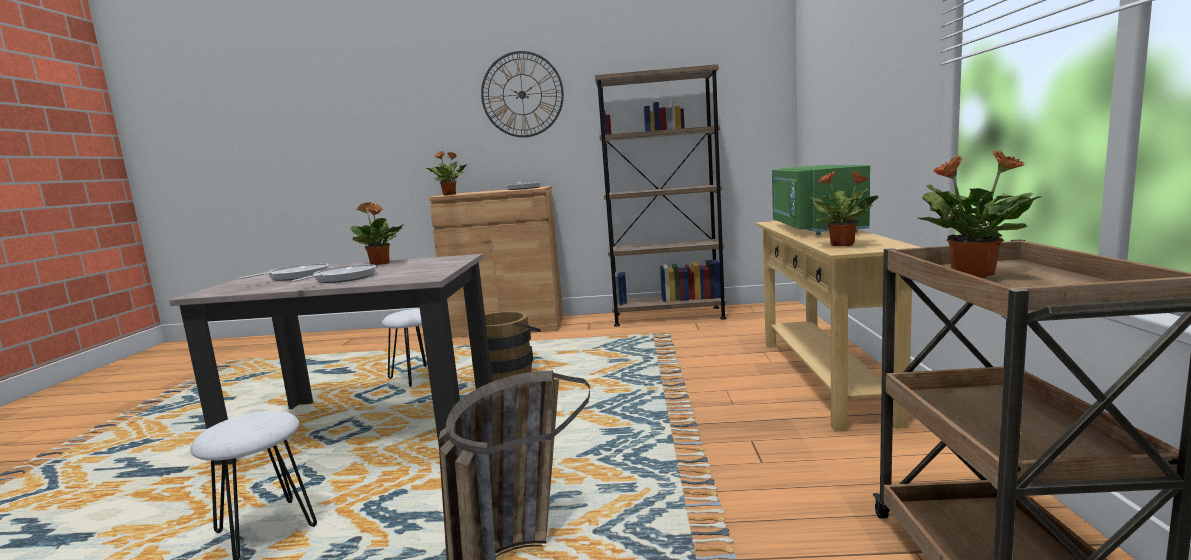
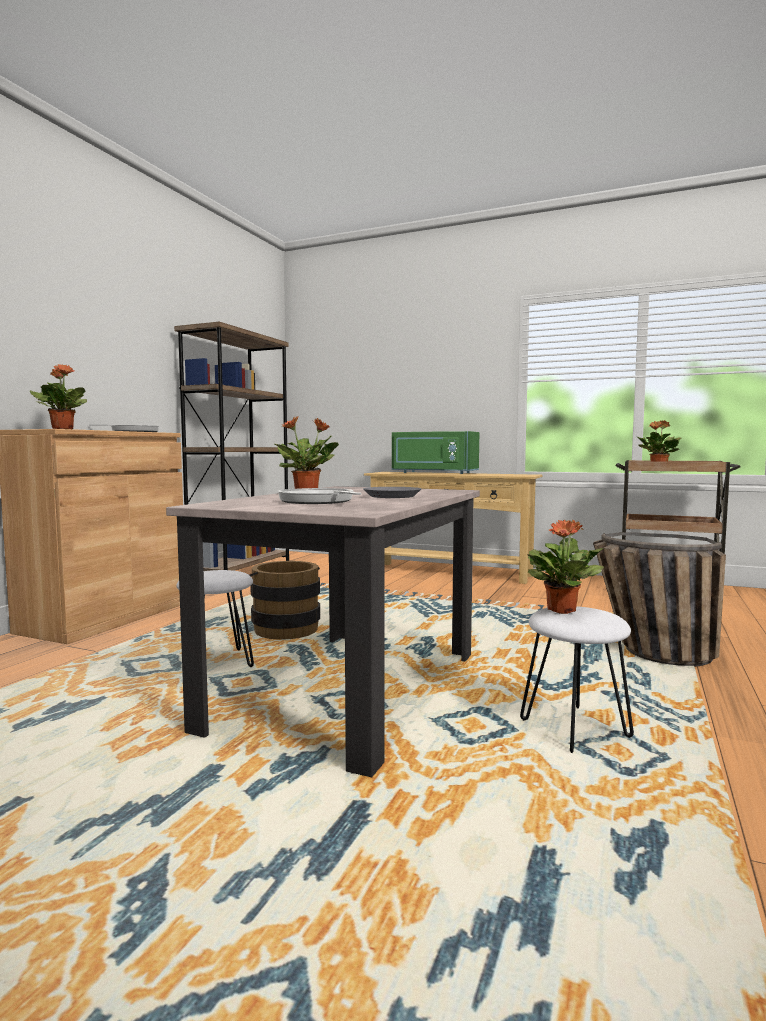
camera: 70 degrees left, 5 degrees down
(342, 278) = (392, 496): frying pan -> grey plate
(522, 94) = (99, 314): wall clock -> none
(843, 245) = (507, 475): potted plant -> potted plant (562, 610)

